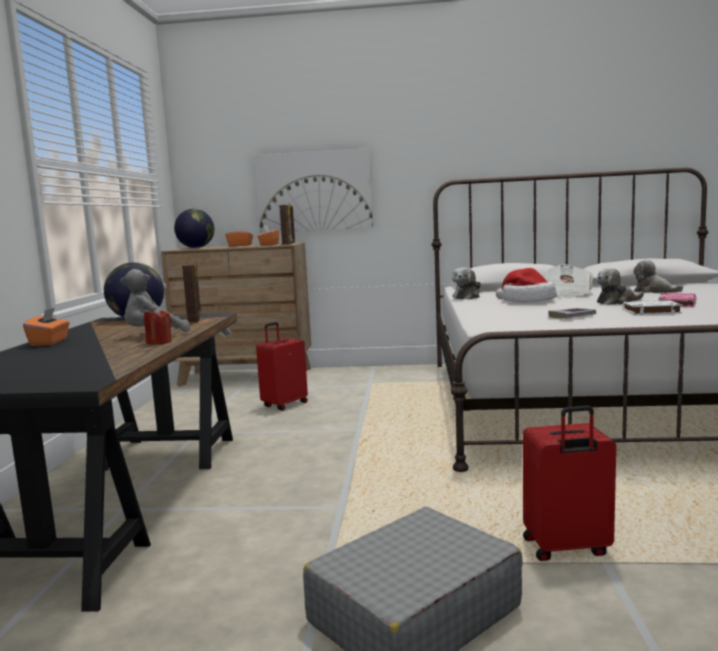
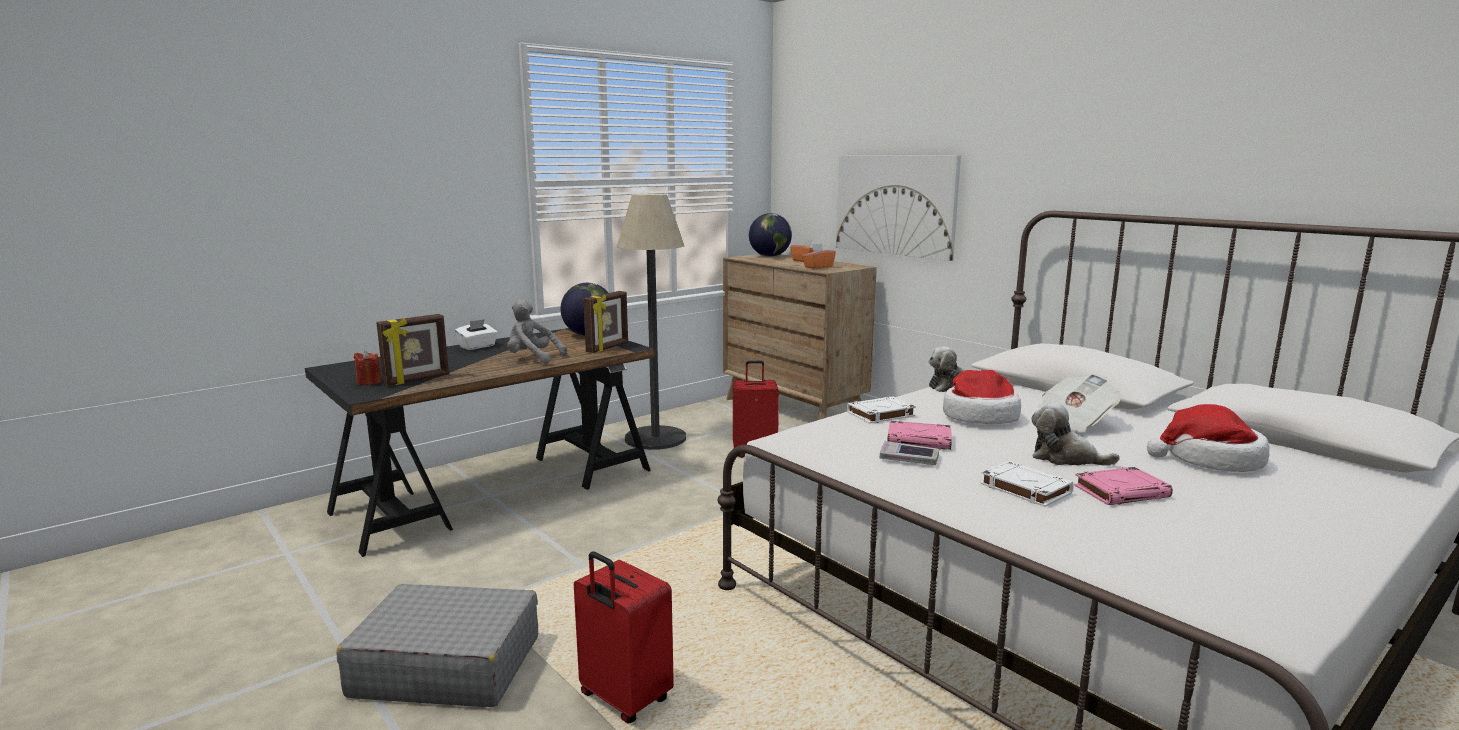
camera: 45 degrees right, 5 degrees up
(49, 342) = (477, 346): orange tissue box -> white tissue box
(159, 342) = (506, 369): red candle -> red candle (369, 382)
(182, 422) = (655, 438): none -> floor lamp
(289, 244) = (839, 269): picture frame -> picture frame (417, 380)
(485, 310) = (880, 414): none -> white book
(545, 312) = (920, 440): none -> pink book
(653, 291) = (1210, 460): plush toy -> hat

